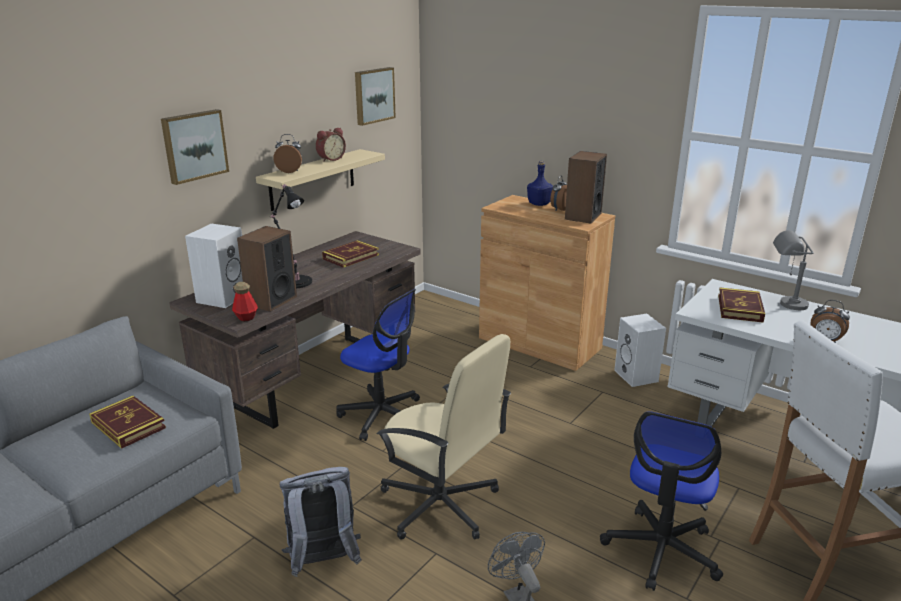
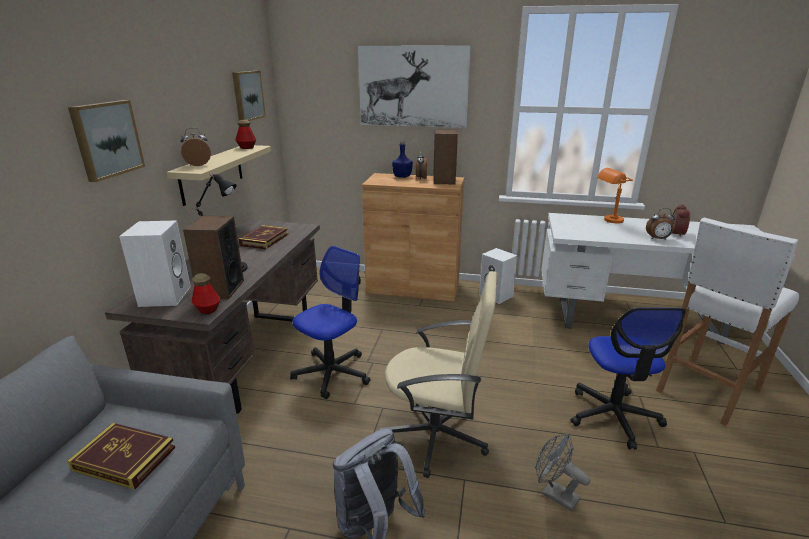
camera: 25 degrees left, 0 degrees up
(330, 159) = (226, 153): alarm clock -> alarm clock (675, 233)
(358, 154) = (246, 148): none -> bottle
(382, 415) = (332, 373): office chair -> office chair turned 60 degrees counterclockwise
(564, 95) = (413, 87): none -> picture
(740, 308) = (587, 228): book -> none
(784, 304) = (608, 221): grey table lamp -> orange table lamp

